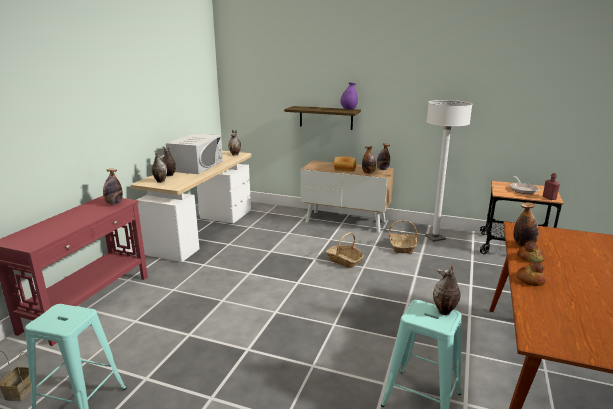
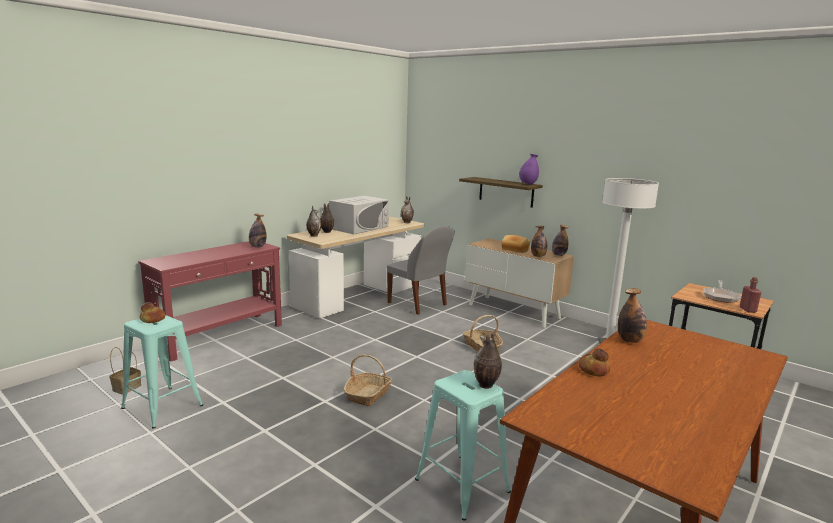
camera: 20 degrees right, 5 degrees down
(263, 230) = (418, 304): none -> grey chair
(402, 247) = (559, 346): basket -> basket (368, 394)
(530, 258) = (622, 352): bread -> bread (153, 319)

